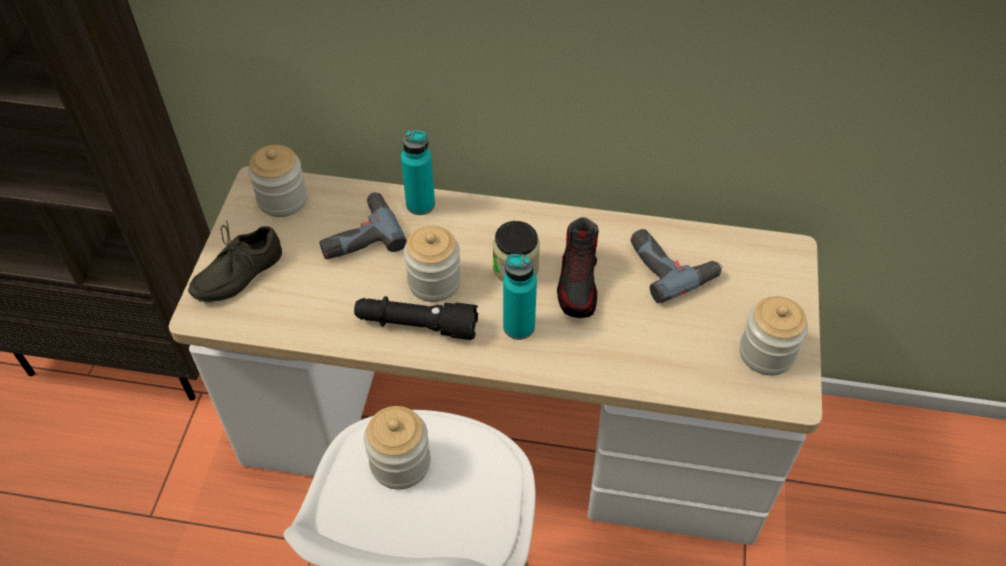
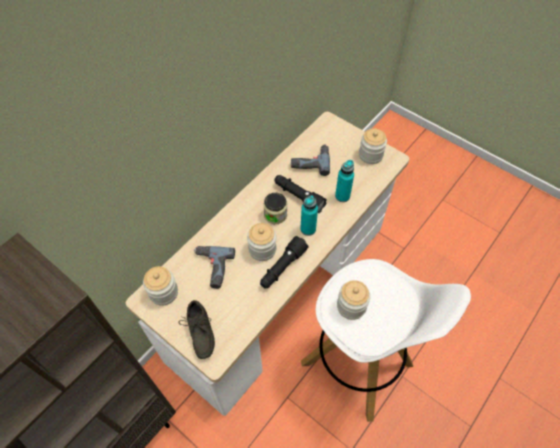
camera: 60 degrees left, 5 degrees up
(420, 204) = (212, 234): turquoise bottle -> turquoise bottle (342, 196)
(578, 283) = (298, 196): shoe -> black flashlight

